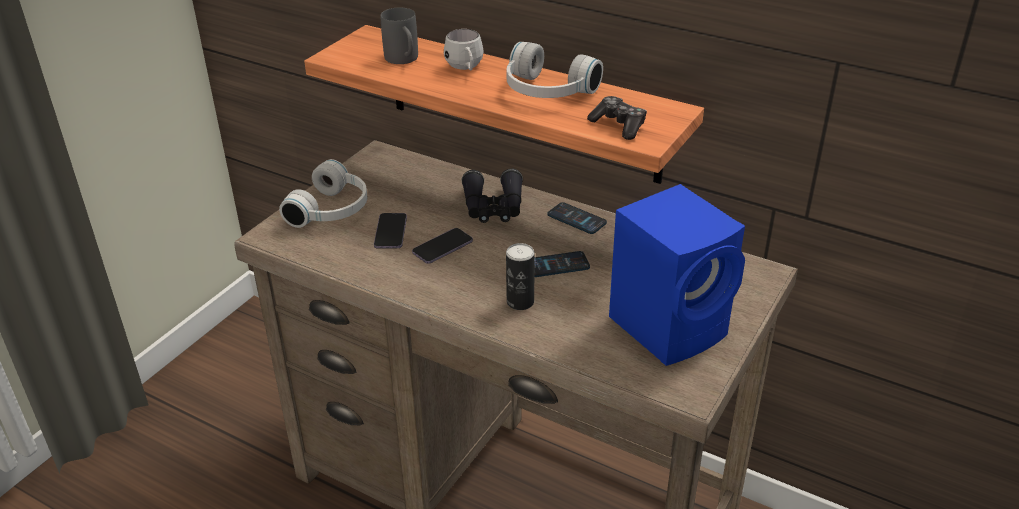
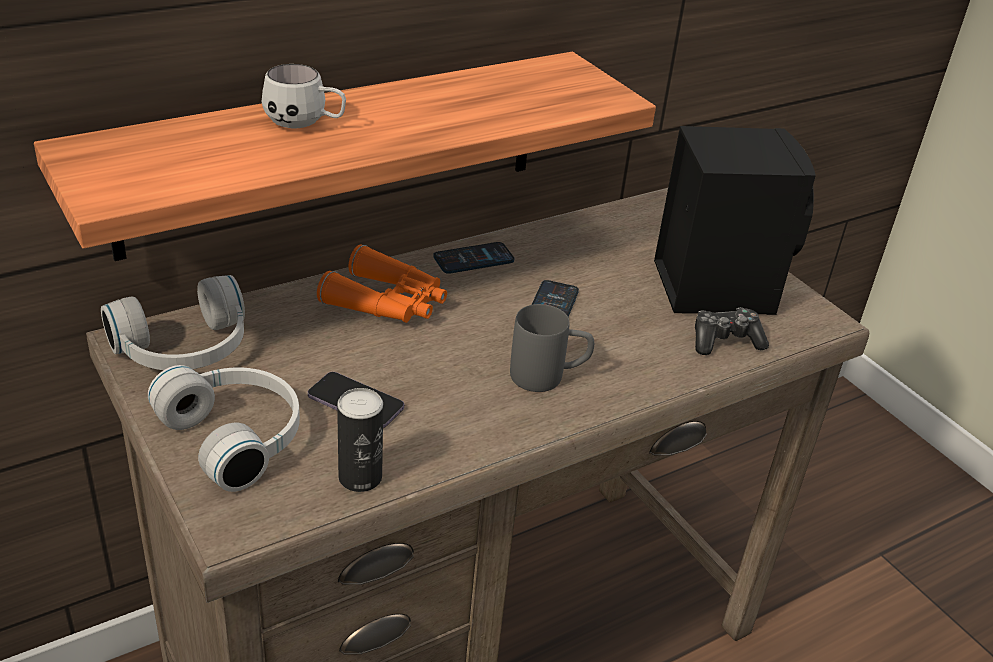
camera: 65 degrees left, 0 degrees up
(404, 60) = (213, 152): grey mug -> grey mug (548, 377)
(442, 247) = (435, 373): phone -> none
(493, 208) = (388, 303): black binoculars -> orange binoculars
(520, 302) = (600, 359): can -> can (360, 477)
(546, 91) = (437, 104): white headphones -> white headphones (185, 350)
(619, 125) = (567, 98): game controller -> game controller (725, 341)
(671, 326) = (714, 285): blue speaker -> black speaker

